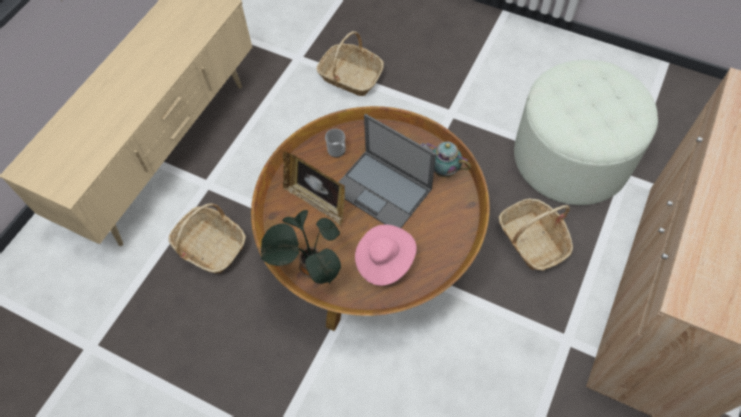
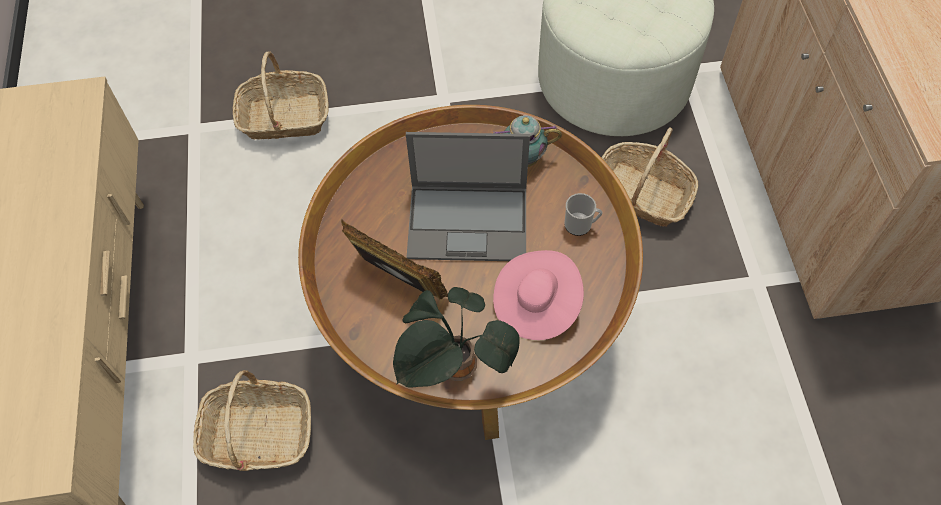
camera: 35 degrees left, 0 degrees up
(316, 201) = (398, 282): picture frame -> picture frame turned 150 degrees counterclockwise
(338, 151) = (376, 206): mug -> mug (581, 225)

